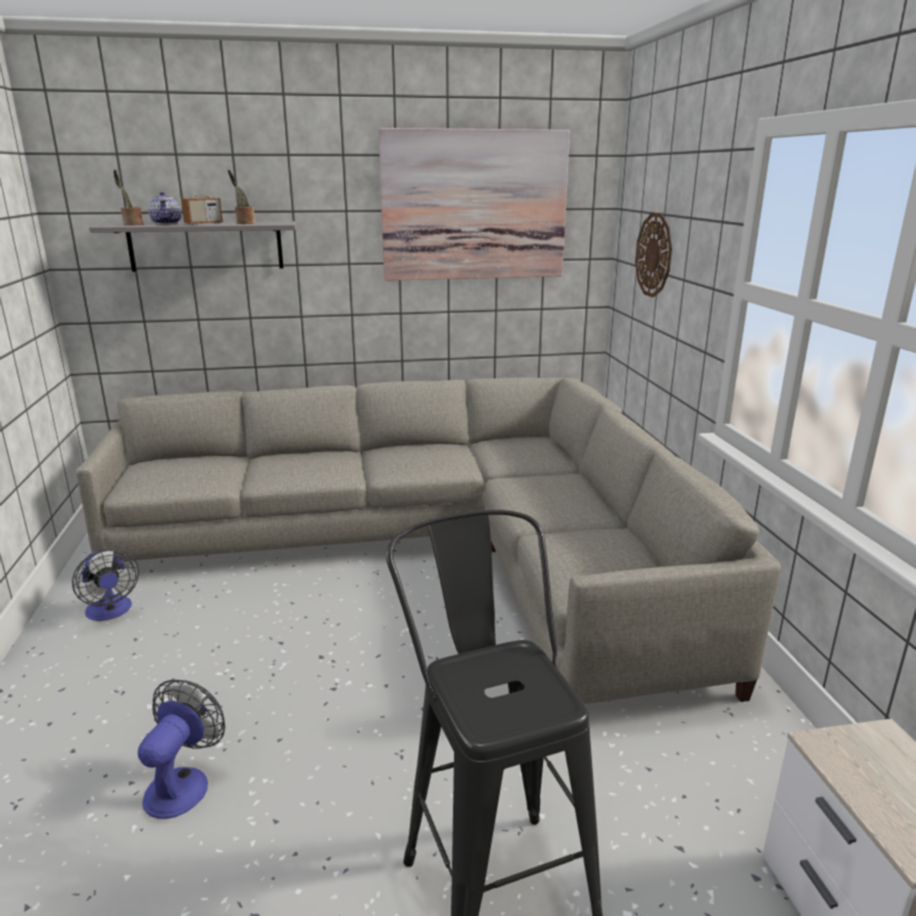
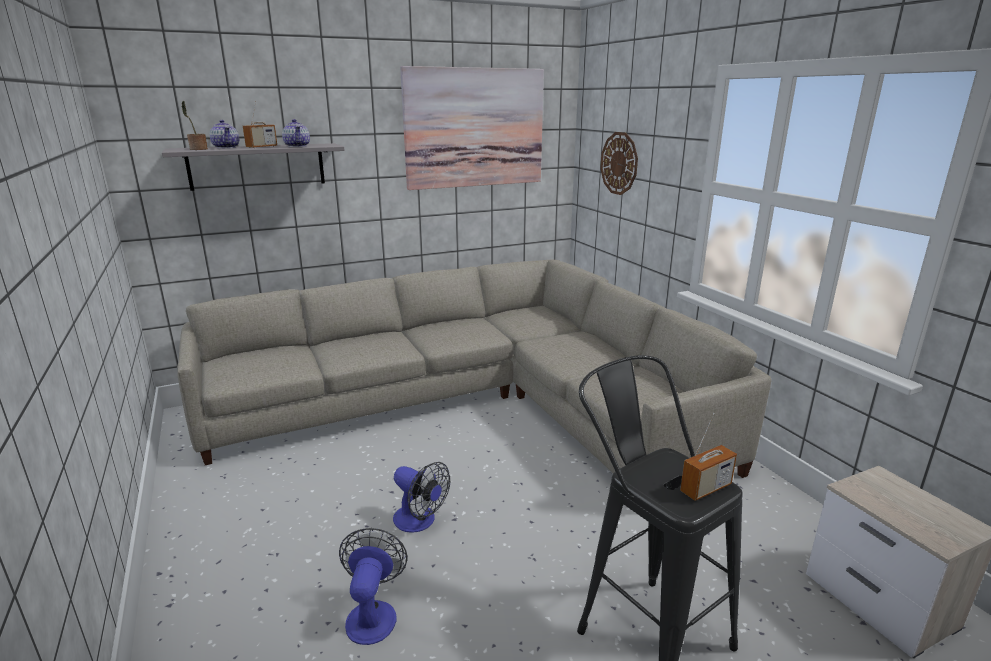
camera: 15 degrees left, 0 degrees up
(111, 612) = (226, 491): fan -> fan (420, 521)
(244, 223) = (297, 146): potted plant -> teapot
(536, 704) = (705, 488): none -> radio

